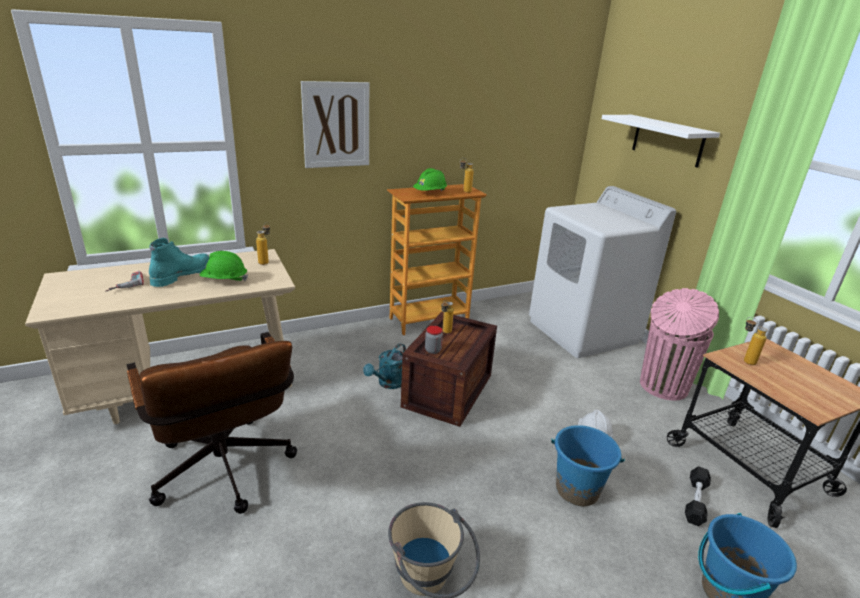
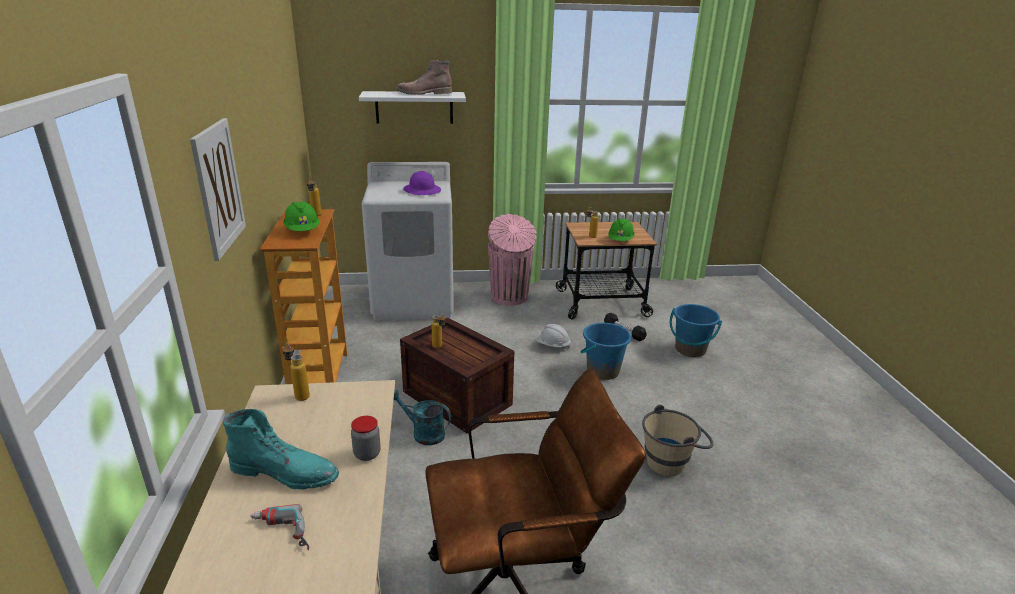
camera: 70 degrees left, 0 degrees up
(182, 274) = (286, 472): turquoise boot -> turquoise boot turned 150 degrees clockwise
(224, 280) = (339, 432): green hard hat -> green hard hat (620, 240)
(388, 383) = (423, 433): turquoise watering can -> turquoise watering can turned 150 degrees clockwise
(433, 350) = (467, 361): jar -> jar (367, 454)
(607, 221) = (422, 190): none -> purple hard hat
(667, 124) = (424, 94): none -> brown boot

